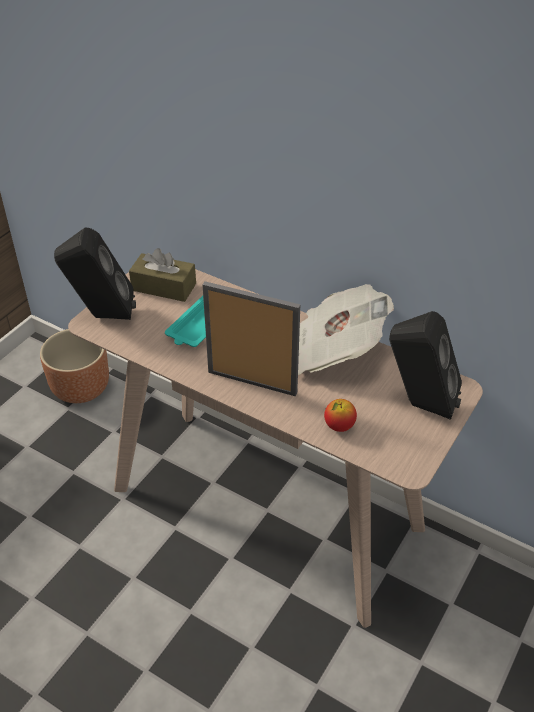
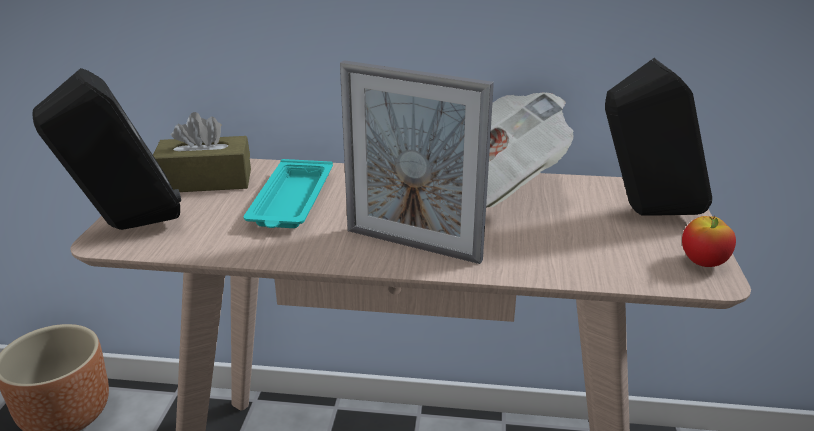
camera: 25 degrees left, 15 degrees down
(252, 382) = (412, 245): picture frame -> picture frame turned 150 degrees counterclockwise
(339, 426) = (575, 260): apple -> apple (703, 263)

